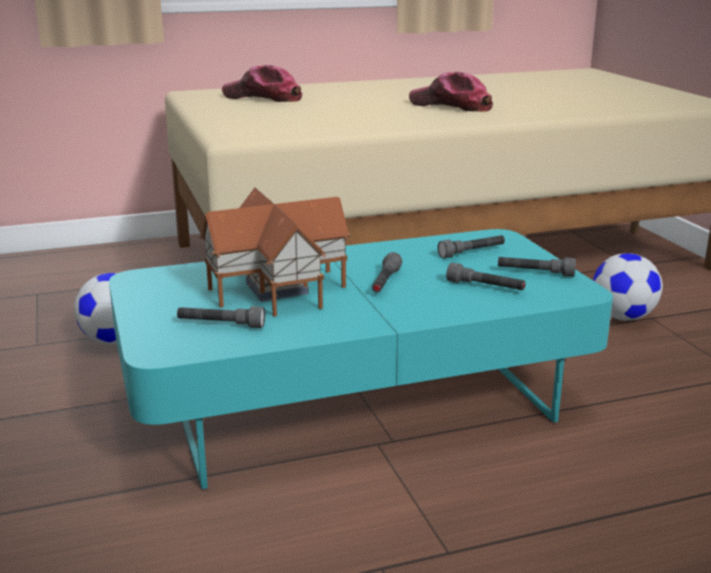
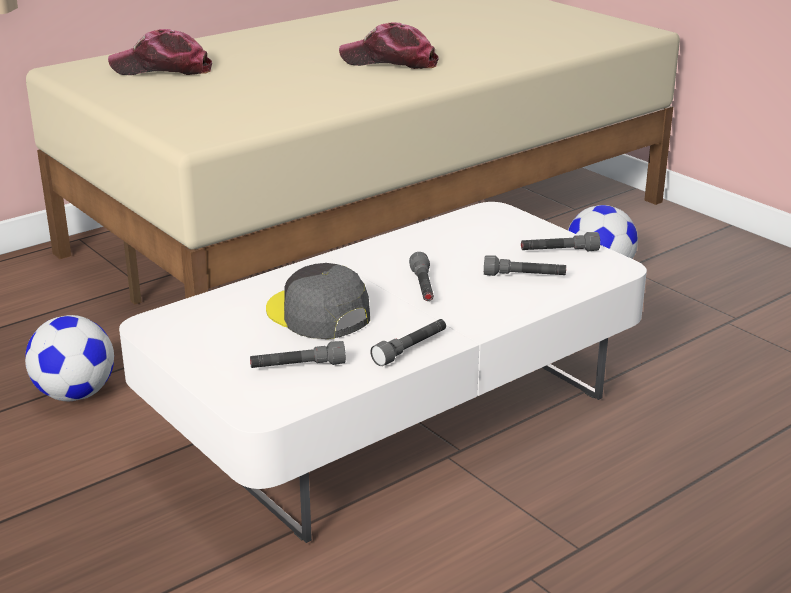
camera: 20 degrees left, 5 degrees up
(275, 289) = (317, 314): toy house -> grey cap
(355, 401) = (395, 415): turquoise coffee table -> white coffee table
(472, 253) = (481, 236): grey flashlight -> grey flashlight (410, 349)

